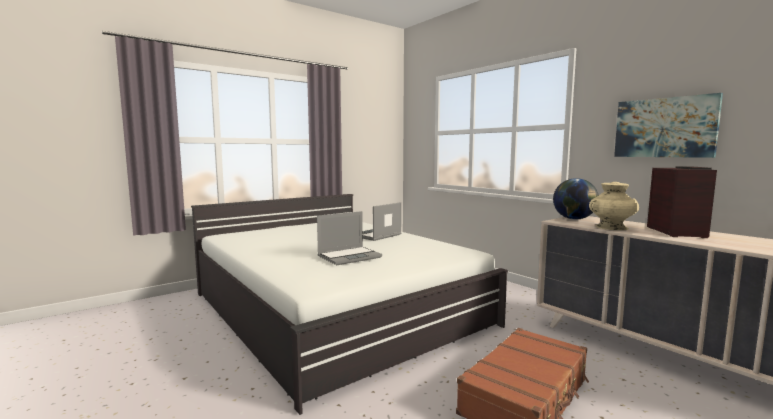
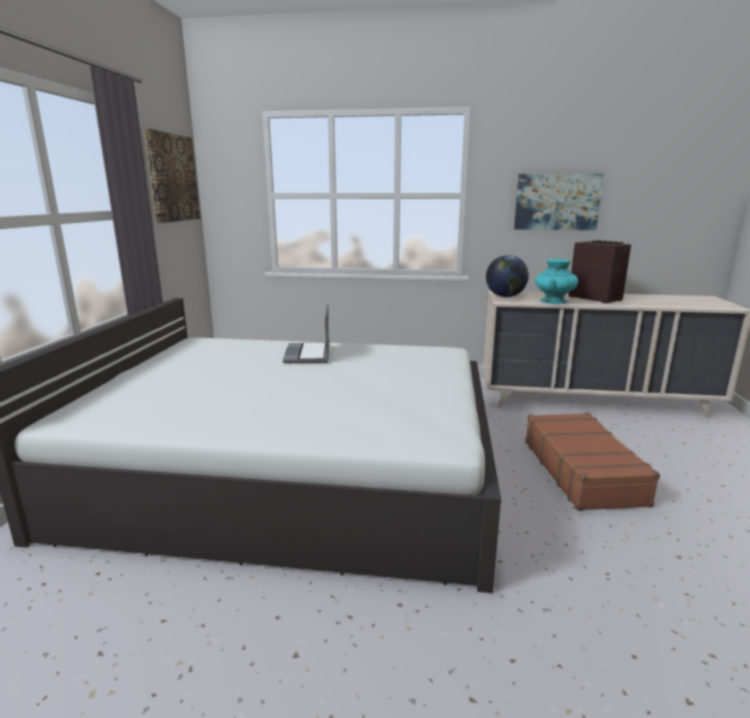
camera: 45 degrees left, 10 degrees up
(349, 257) = (374, 392): laptop -> none
(375, 123) = (172, 178): none -> picture
(612, 227) = (554, 301): beige vase -> turquoise vase

